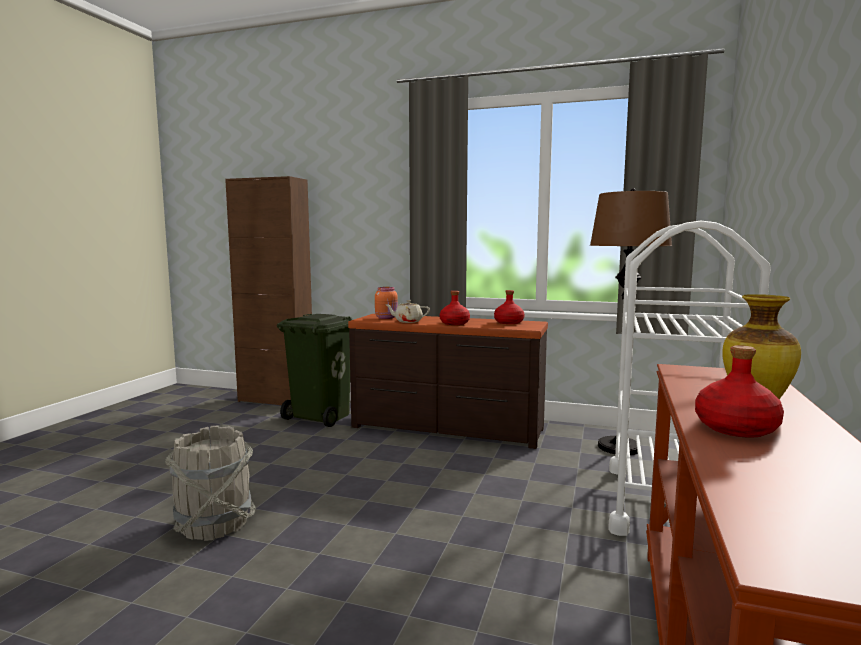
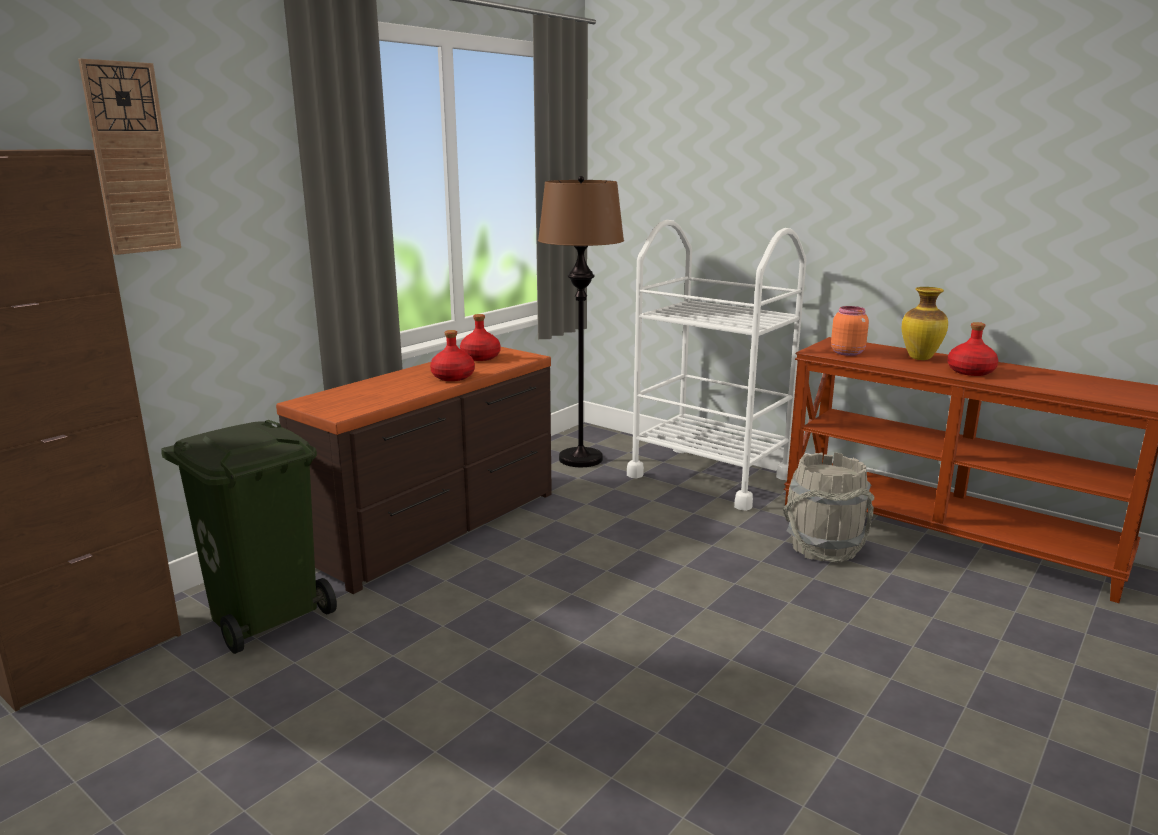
camera: 70 degrees left, 10 degrees up
(214, 524) = (626, 739): grey bucket -> grey bucket (824, 548)
(339, 184) = (131, 159): none -> wall clock
(387, 318) = (345, 400): orange jar -> orange jar (847, 353)
(407, 321) = (400, 394): beige teapot -> none

